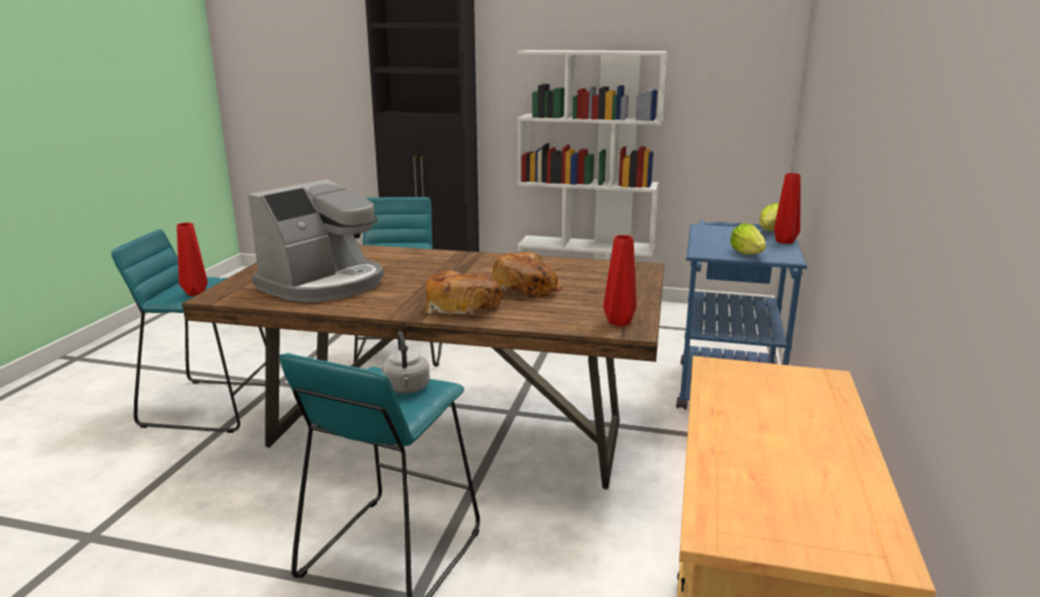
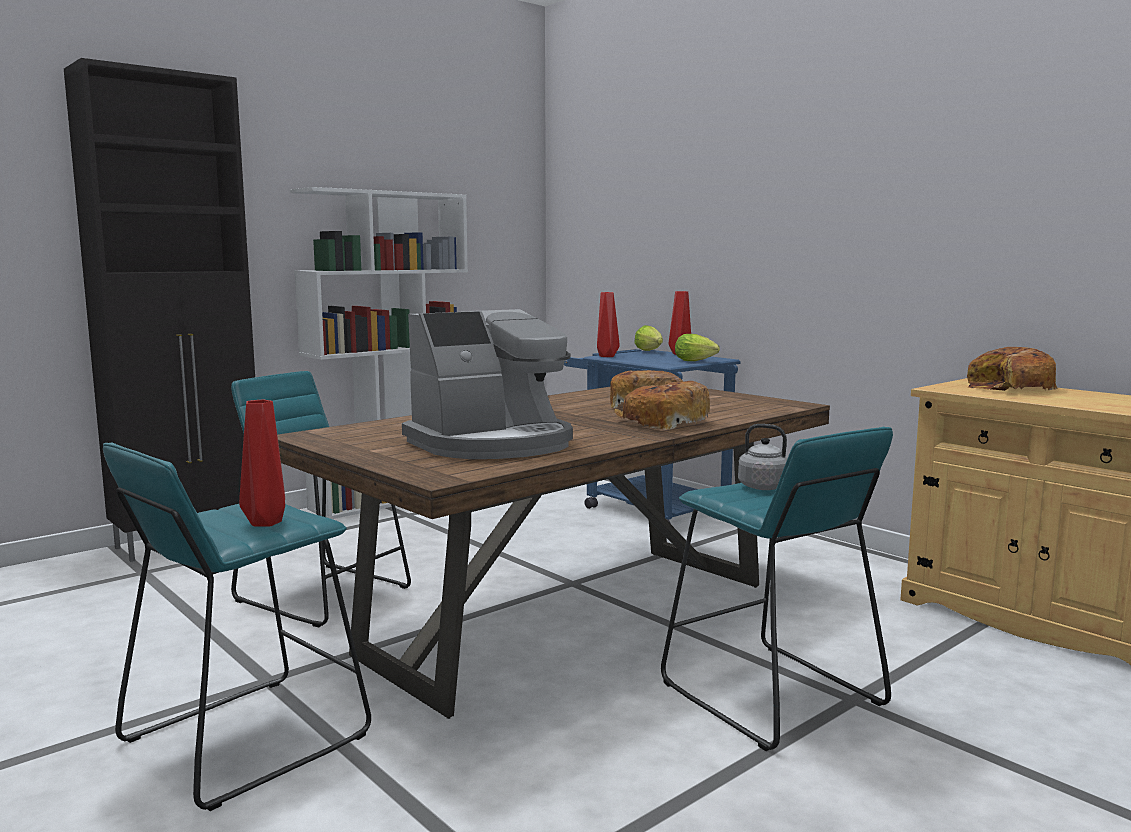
camera: 55 degrees left, 10 degrees down
(324, 284) = (493, 444): coffee machine -> coffee machine turned 75 degrees clockwise
(617, 322) = (774, 404): red vase -> red vase (606, 356)
(797, 402) = (1009, 388): none -> bread

